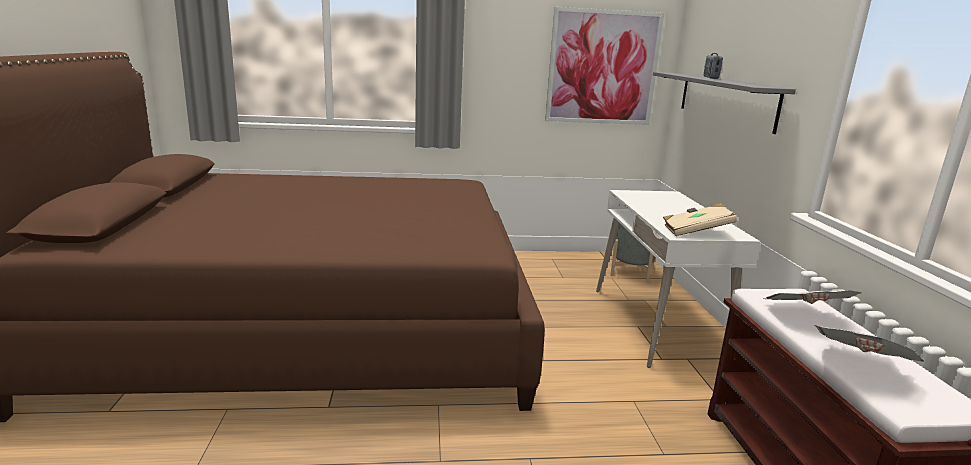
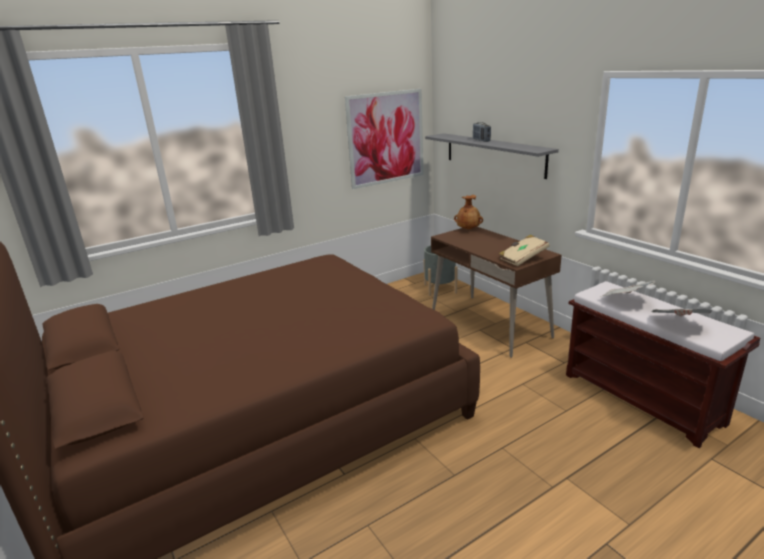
camera: 25 degrees left, 5 degrees up
(657, 325) = (489, 324): white desk -> brown desk
(666, 193) = (468, 229): none -> brown vase

